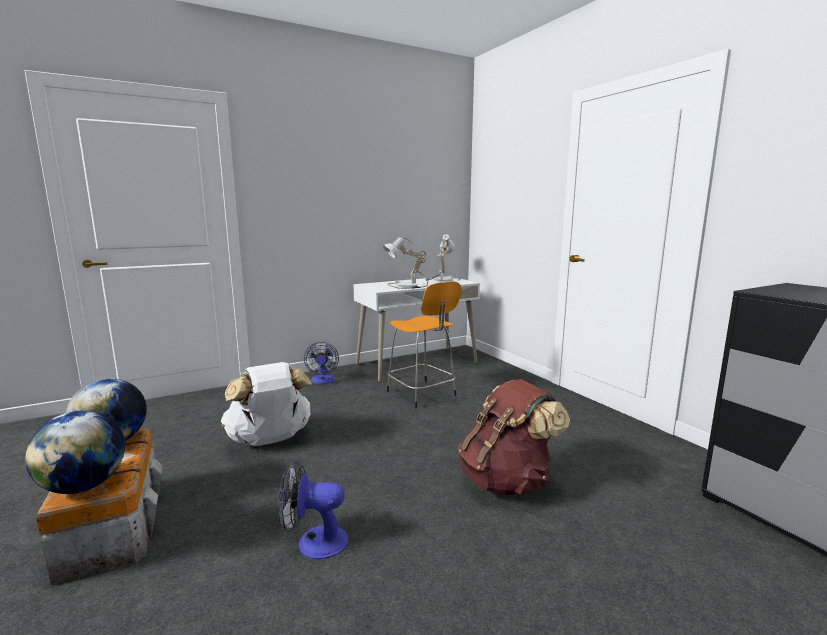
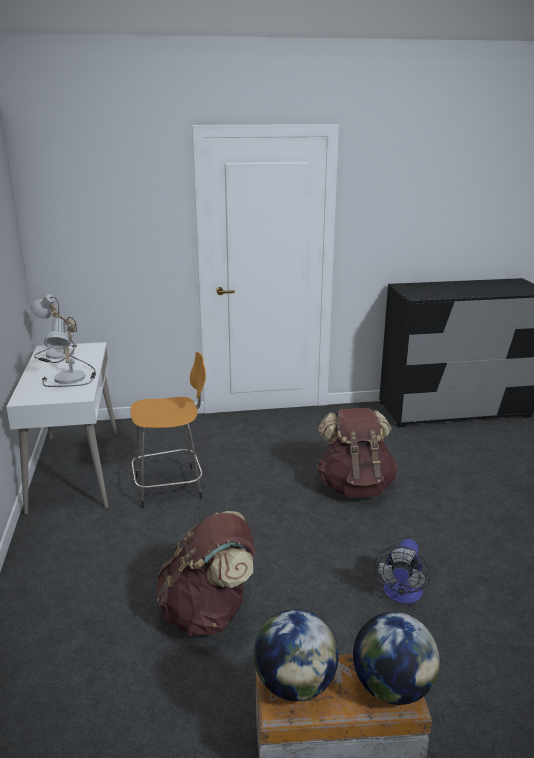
camera: 70 degrees left, 10 degrees up
(270, 440) = (209, 612): white backpack -> brown backpack
(323, 381) = (58, 552): fan -> none

